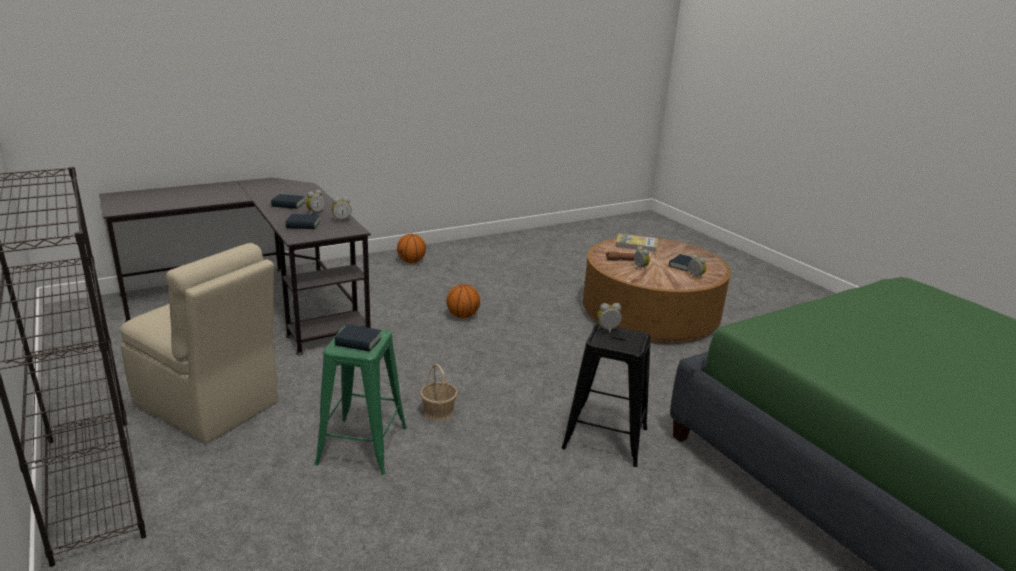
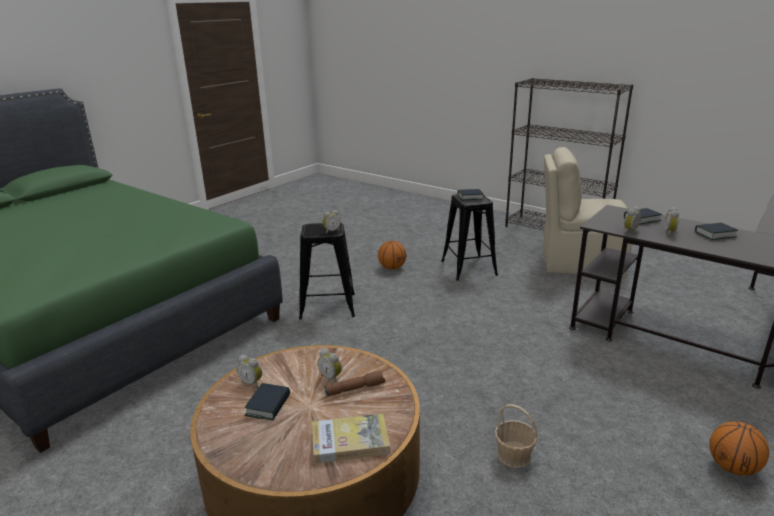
camera: 160 degrees right, 0 degrees up
(362, 445) = (468, 268): green stool -> black stool
(438, 412) = (448, 293): basket -> basket (514, 455)
(462, 316) = (531, 381): basketball -> basketball (392, 268)

